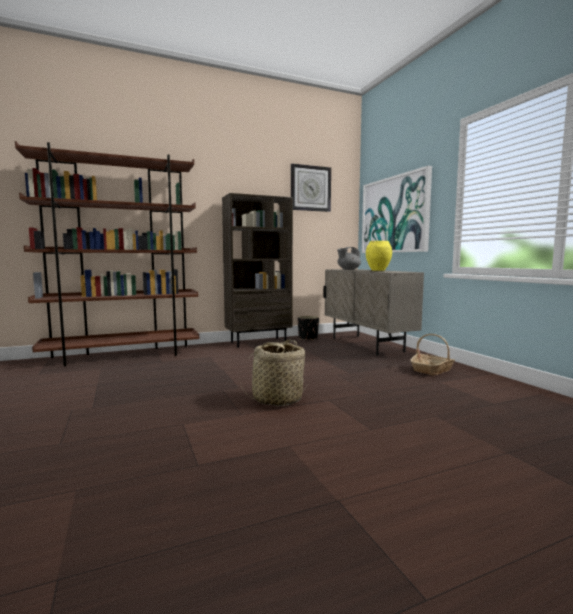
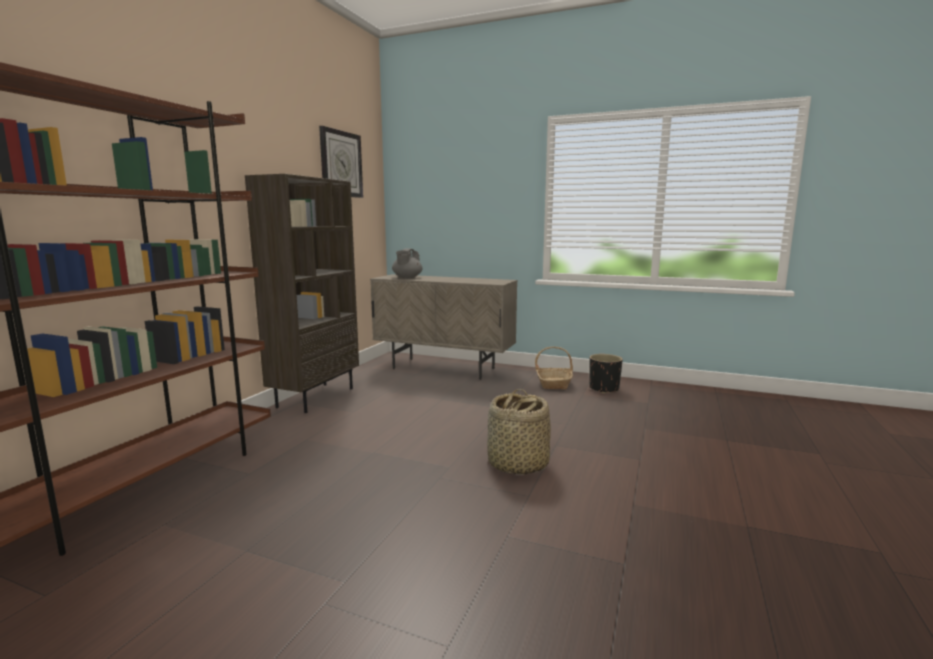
camera: 45 degrees left, 5 degrees up
(308, 338) = (363, 375): black planter -> black planter (604, 389)
(378, 270) = (454, 278): yellow vase -> none
(394, 215) = (452, 208): picture -> none

